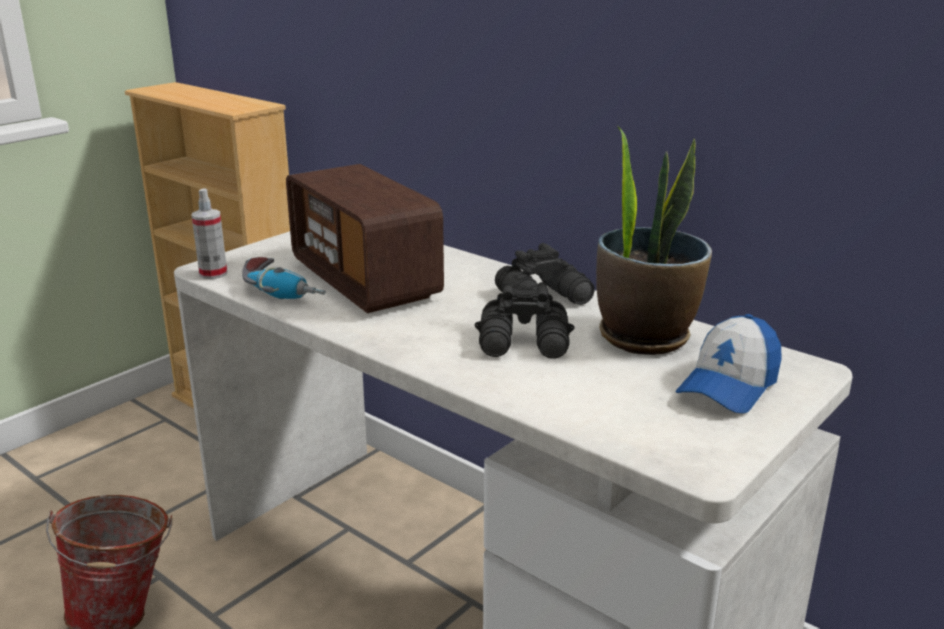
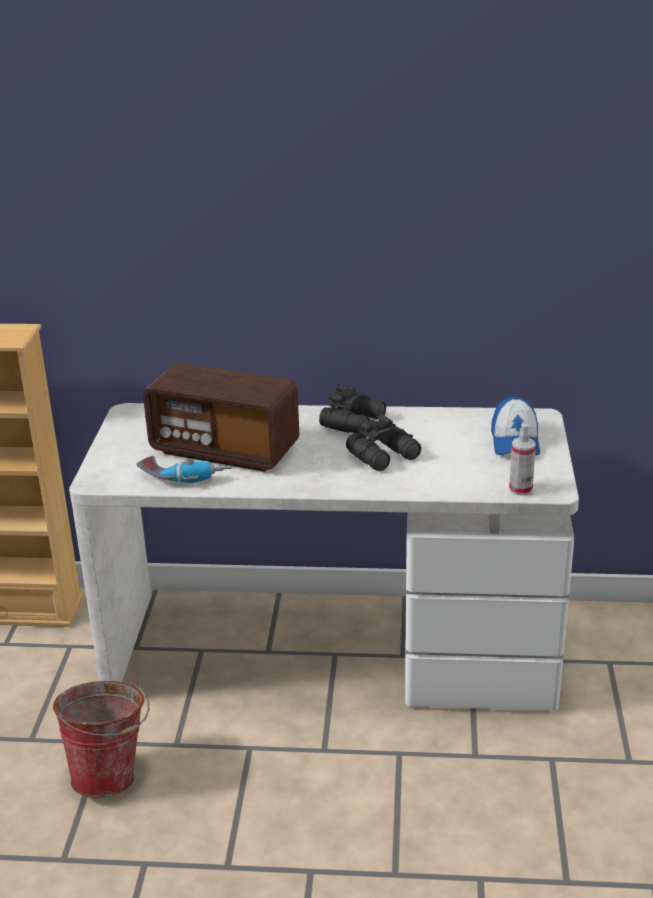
camera: 35 degrees left, 5 degrees up
(213, 274) = (109, 483): spray bottle -> spray bottle (520, 489)
(644, 336) = (440, 427): potted plant -> none

